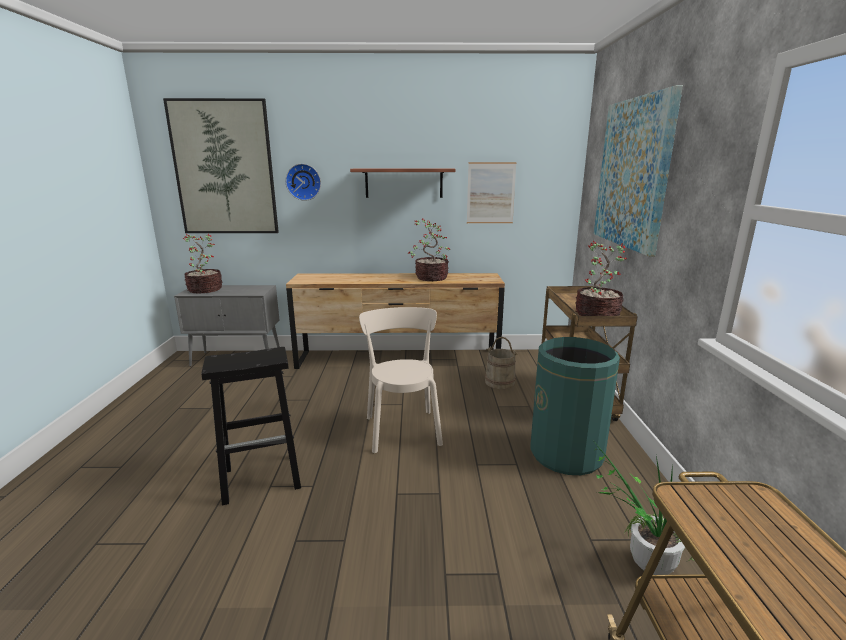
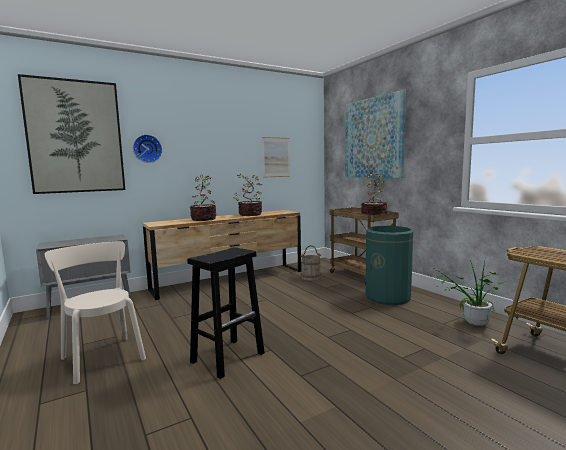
camera: 30 degrees left, 10 degrees down
(204, 290) = (60, 243): potted plant -> potted plant (204, 219)
(402, 428) = (285, 309): beige chair -> beige chair (102, 357)
(404, 183) = (222, 150): shelf -> none

